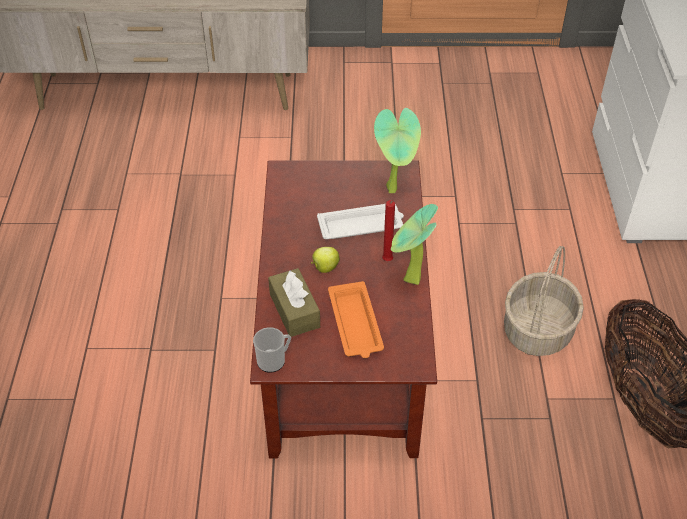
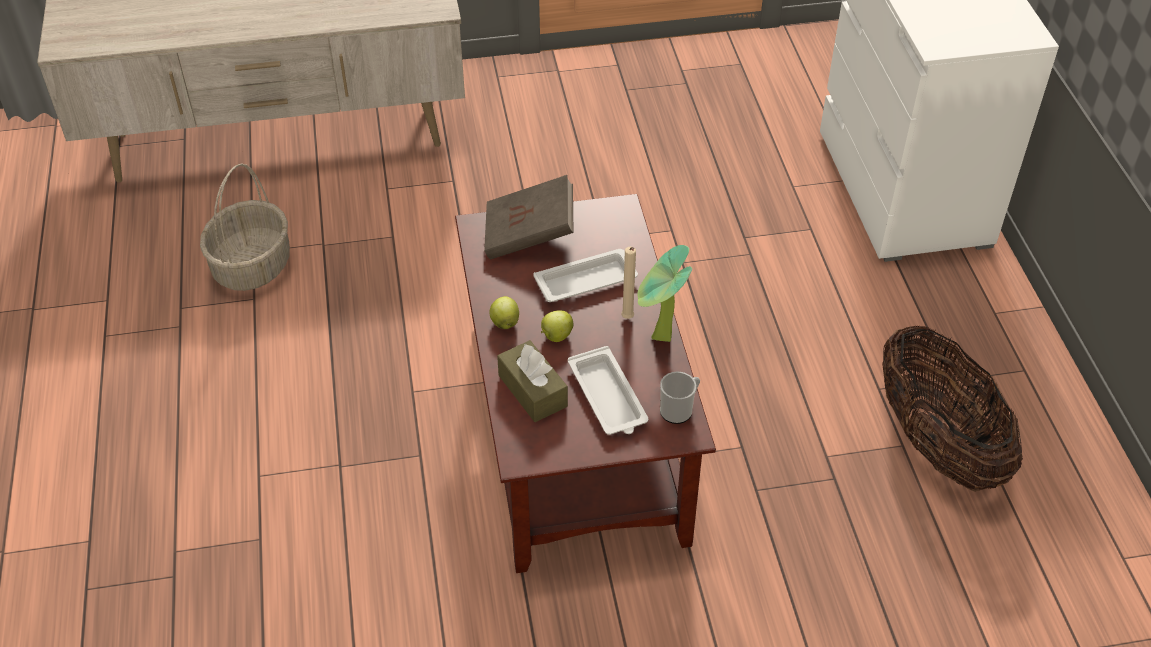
camera: 10 degrees left, 0 degrees up
(274, 360) = (523, 451): mug -> mug (679, 410)
(285, 251) = (505, 322): none -> apple
(323, 183) = (529, 235): none -> brown book
(355, 324) = (608, 397): orange tray -> white tray
(387, 261) = (627, 319): red candle -> beige candle
(395, 189) = (617, 232): potted plant -> none
(538, 331) = (801, 380): basket -> basket (252, 267)

